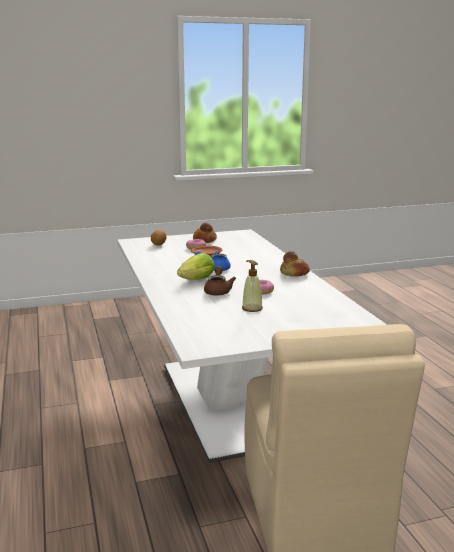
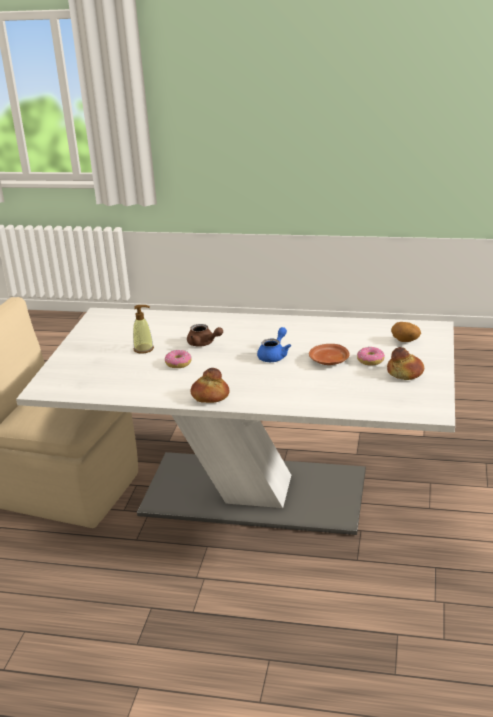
camera: 120 degrees right, 10 degrees up
(195, 281) = (245, 338): lettuce -> none

